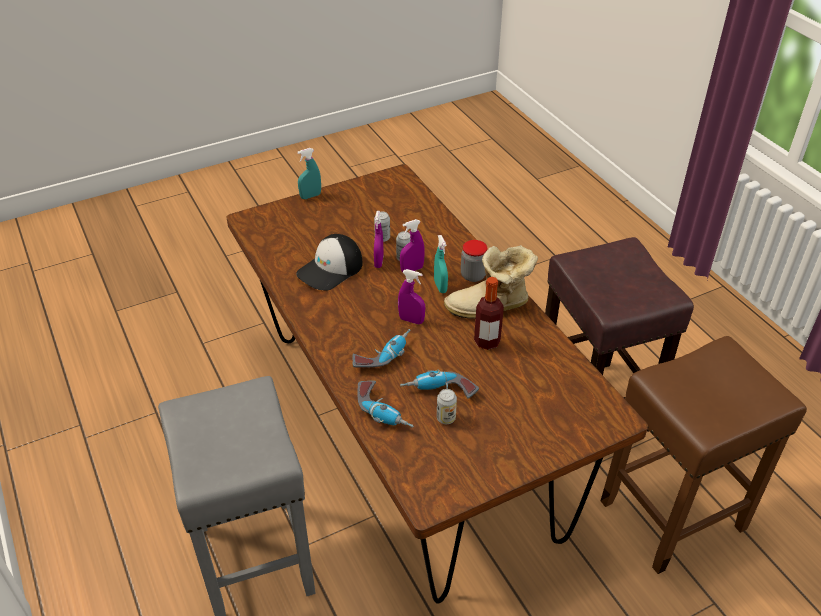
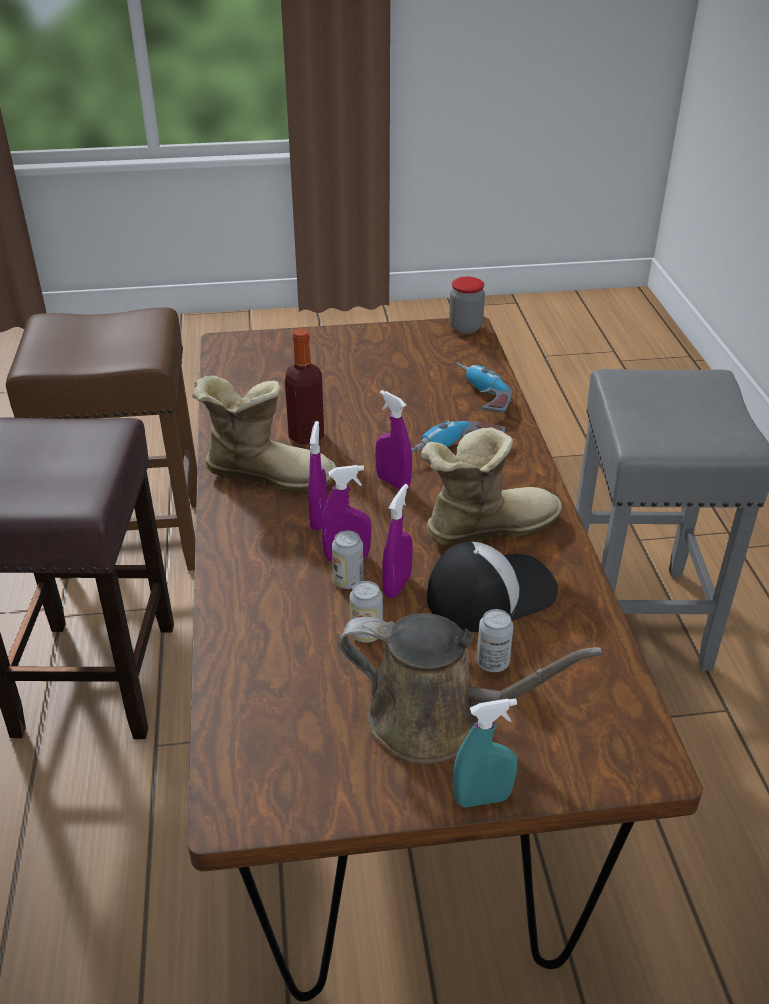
camera: 160 degrees left, 5 degrees down
(336, 214) = (437, 721): none -> brown watering can
(345, 305) = (486, 526): none -> boot
(439, 392) = (405, 400): power drill -> none
(440, 286) = (318, 519): turquoise spray bottle -> purple spray bottle
(446, 418) = (411, 378): can -> can (492, 662)
(473, 275) = (254, 524): jar -> jar (465, 328)

